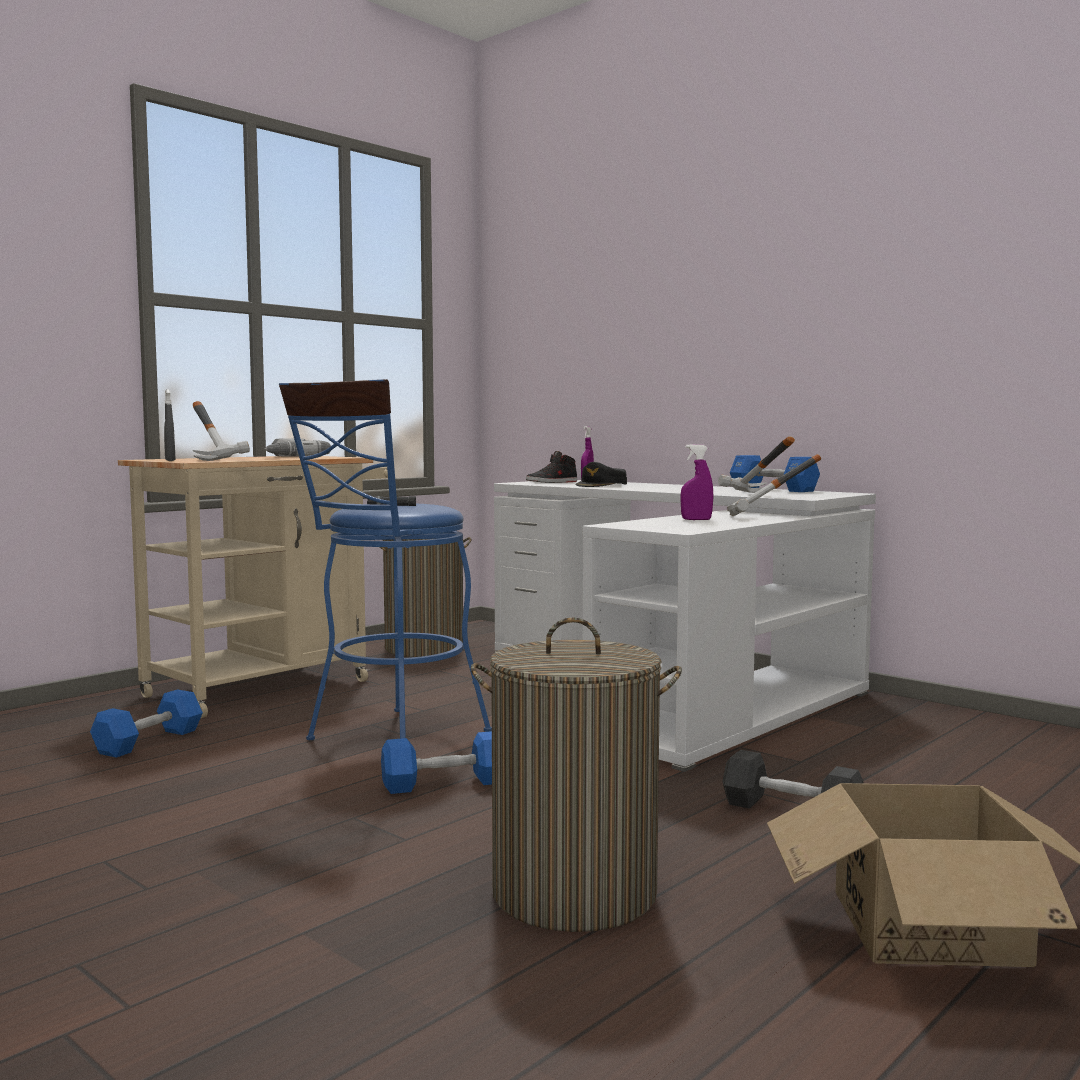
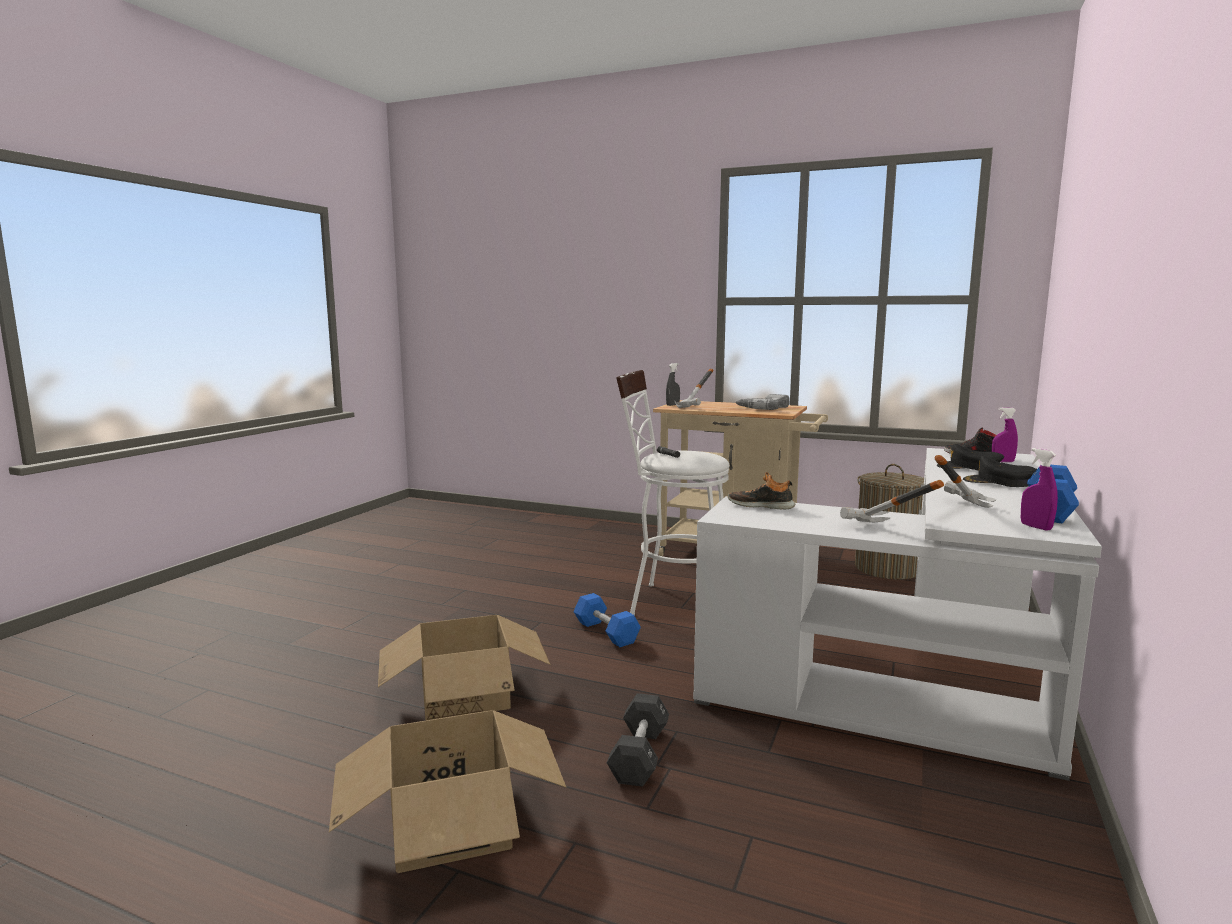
camera: 70 degrees right, 5 degrees up
(149, 741) = (613, 557): blue dumbbell -> none
(389, 738) = (671, 603): blue stool -> white stool
(575, 893) = (465, 695): laundry basket -> cardboard box
(642, 523) = (761, 505): none -> shoe
(668, 487) = (999, 482): none -> black cap
(696, 519) = (819, 515): purple spray bottle -> purple spray bottle (1036, 527)

